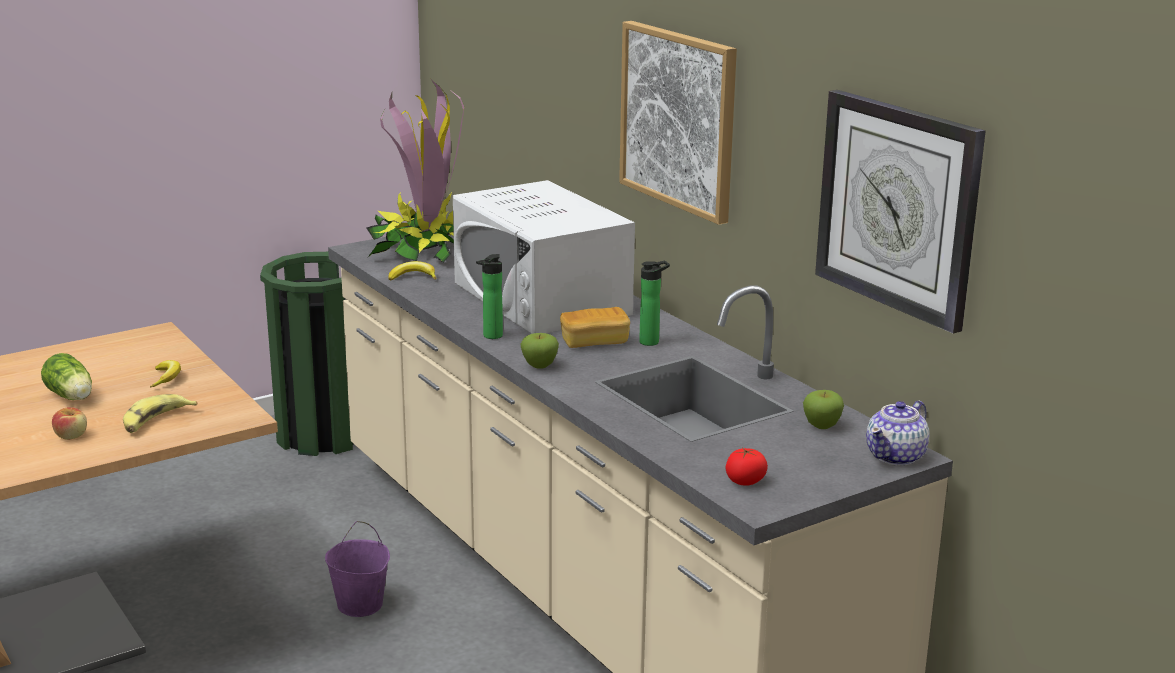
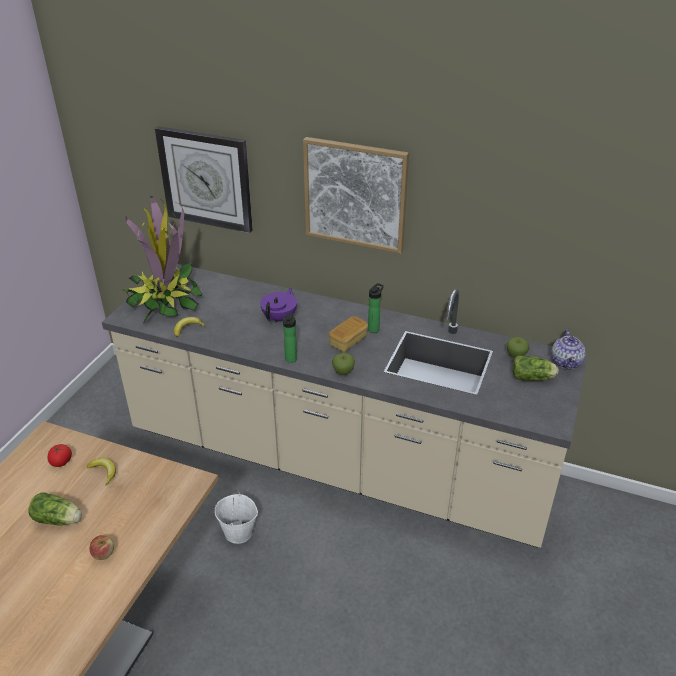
camera: 35 degrees left, 15 degrees up
(155, 421) = (143, 512): banana -> none
(323, 434) = (93, 423): green trash can -> none
(360, 605) = (239, 532): purple bucket -> white bucket
(541, 298) = (280, 318): white microwave -> purple teapot
(745, 481) = (531, 411): tomato -> tomato (61, 462)
(809, 454) = (533, 378): none -> lettuce
(898, 207) = (547, 234): wall clock -> wall clock (206, 179)

